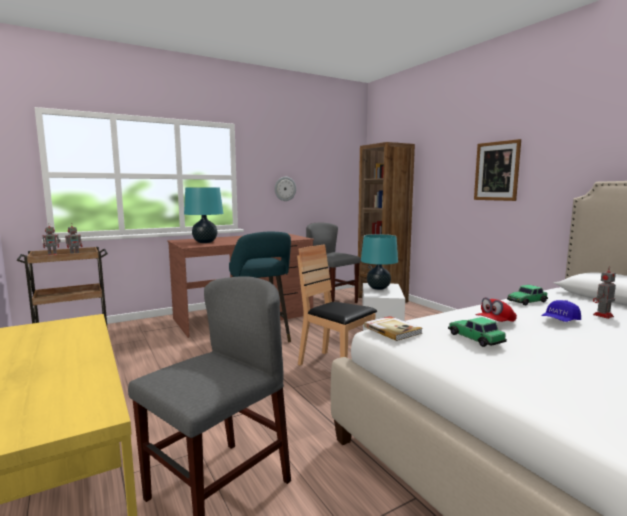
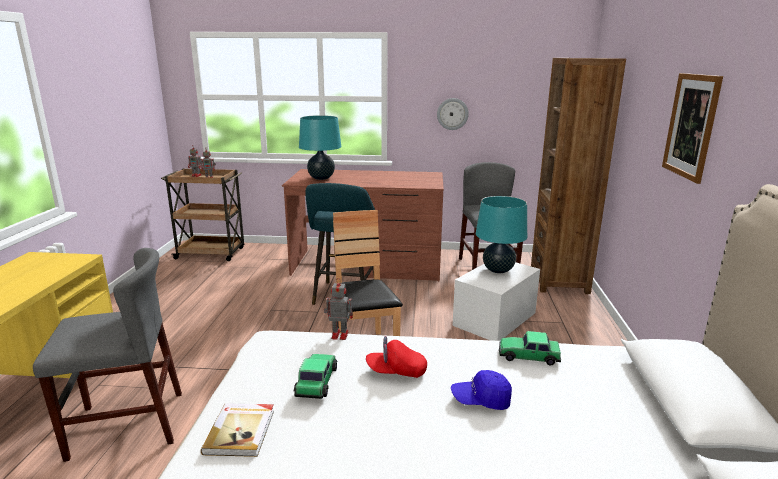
camera: 35 degrees right, 10 degrees up
(392, 330) = (276, 340): book -> book (241, 431)
(602, 316) = (573, 417): toy robot -> toy robot (338, 335)

